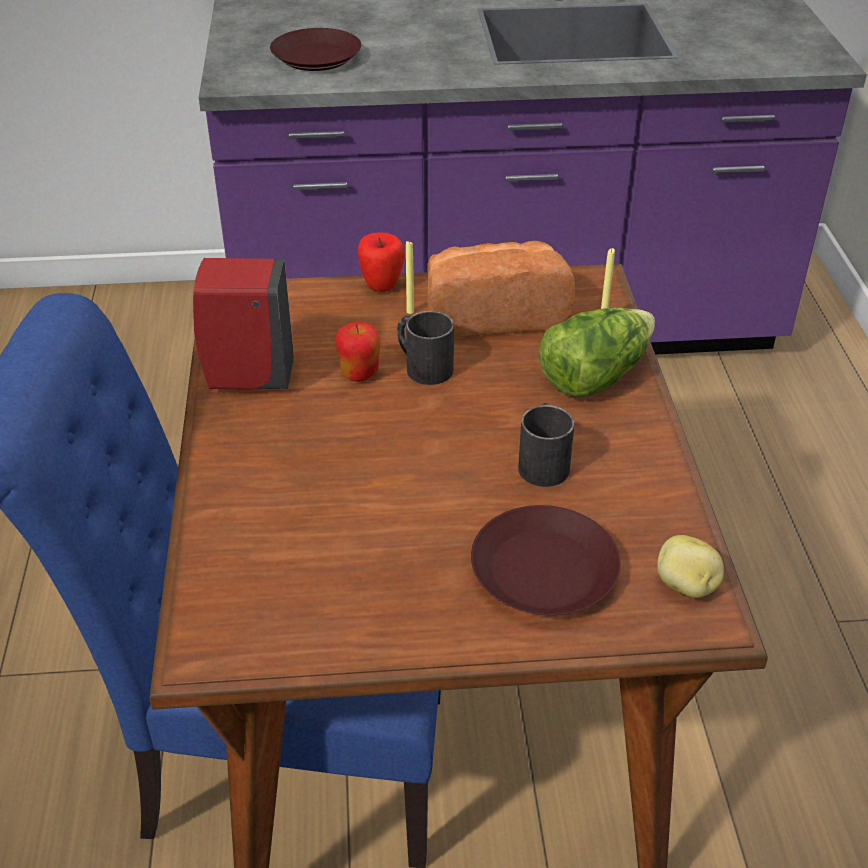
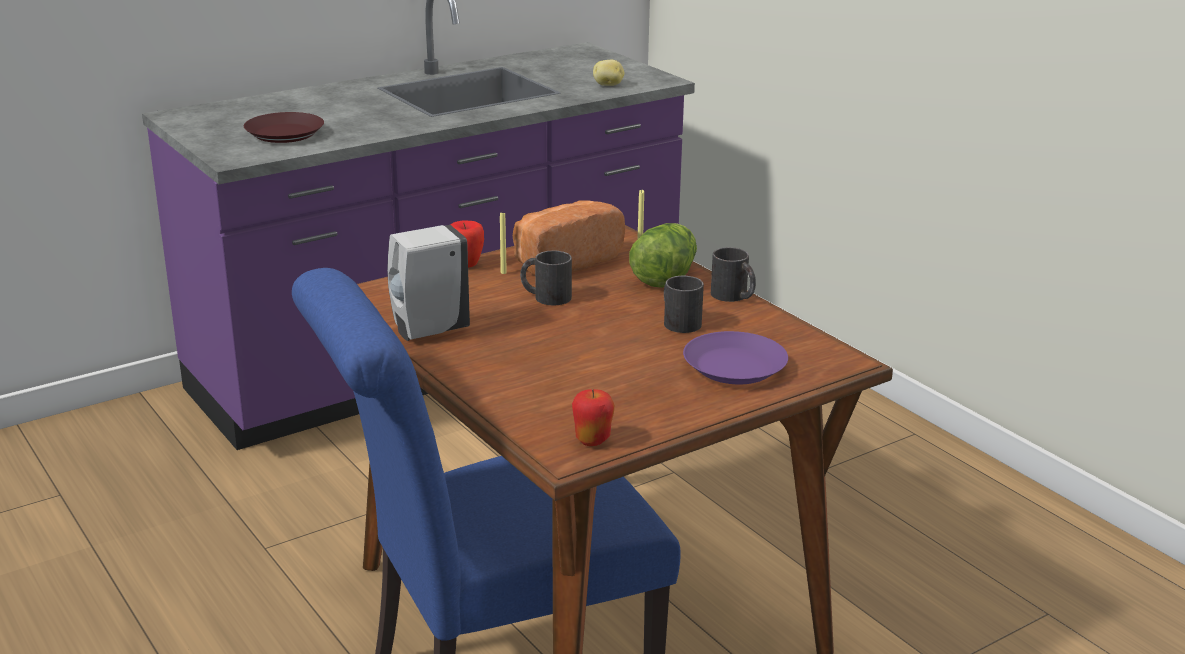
camera: 30 degrees left, 15 degrees down
(247, 378) = (427, 331): red soap dispenser -> white soap dispenser
(359, 374) = (507, 310): apple -> apple (592, 440)
(542, 572) = (734, 367): brown plate -> purple plate
(653, 441) = (734, 296): none -> black mug
(686, 586) = (821, 351): potato -> potato (608, 85)

